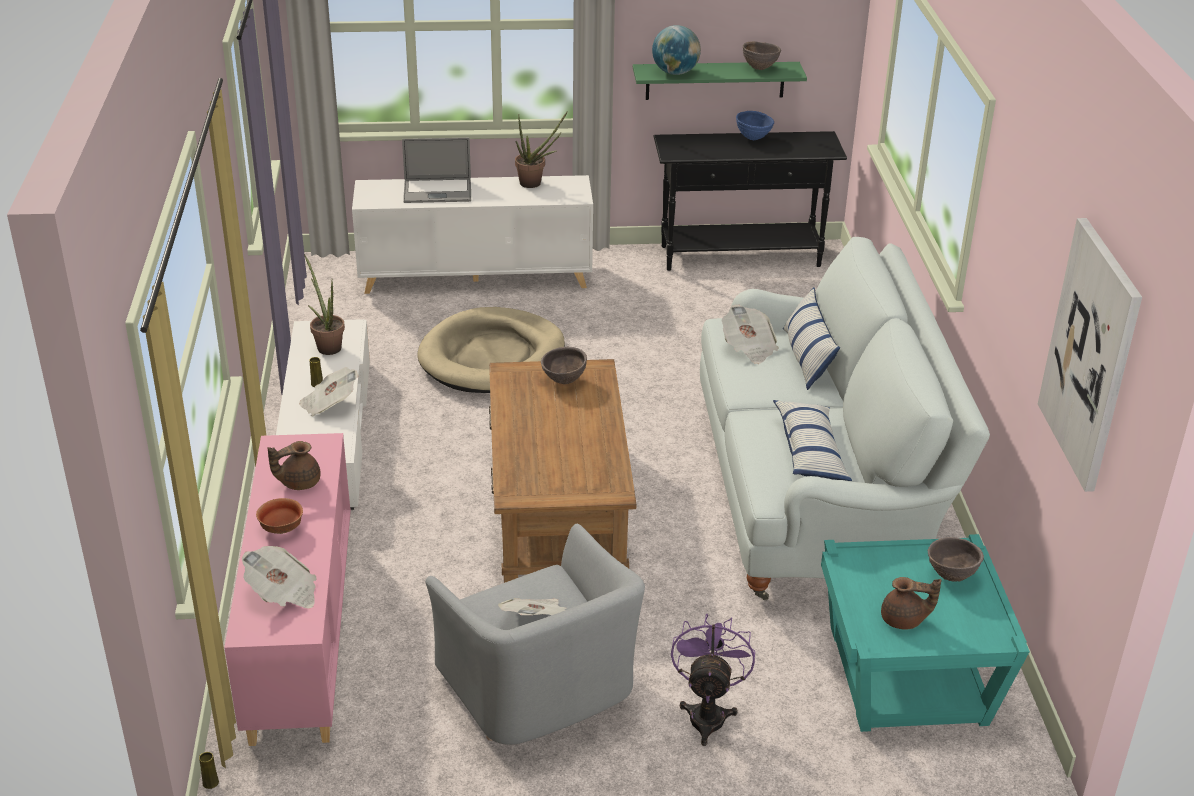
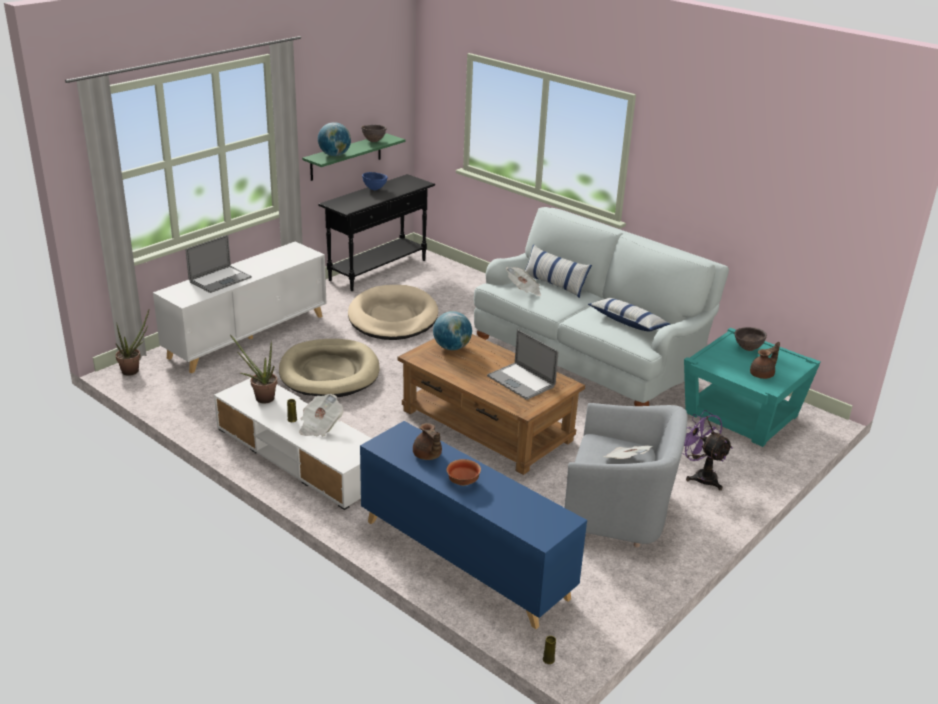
camera: 45 degrees left, 5 degrees down
(283, 593) = (524, 510): newspaper -> none
(298, 482) = (427, 456): brown teapot -> brown teapot turned 45 degrees counterclockwise
(301, 631) = (464, 558): pink cabinet -> blue cabinet
(535, 183) = (272, 255): potted plant -> potted plant (134, 370)
(564, 381) = (452, 347): brown bowl -> globe
(569, 459) = (521, 381): none -> laptop
(662, 324) = (393, 318): none -> beige dog bed
(1091, 354) = (811, 192): picture -> none

